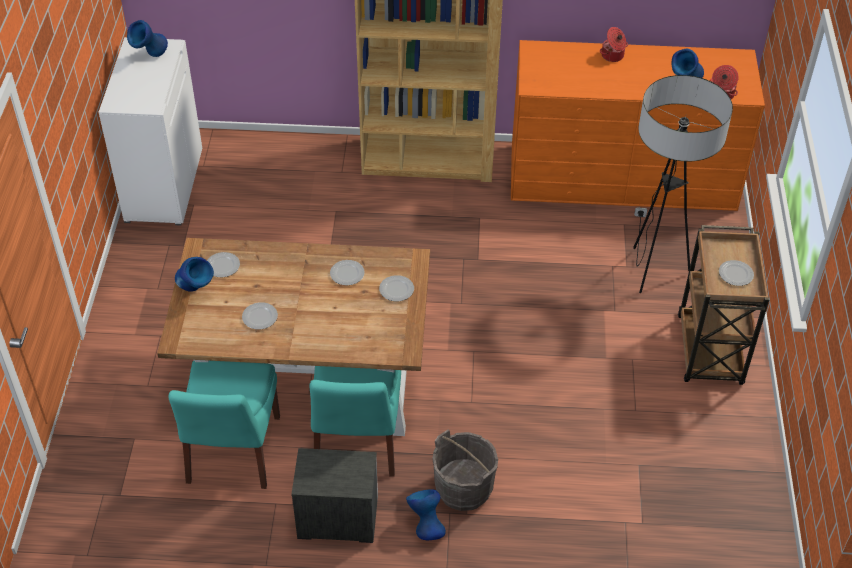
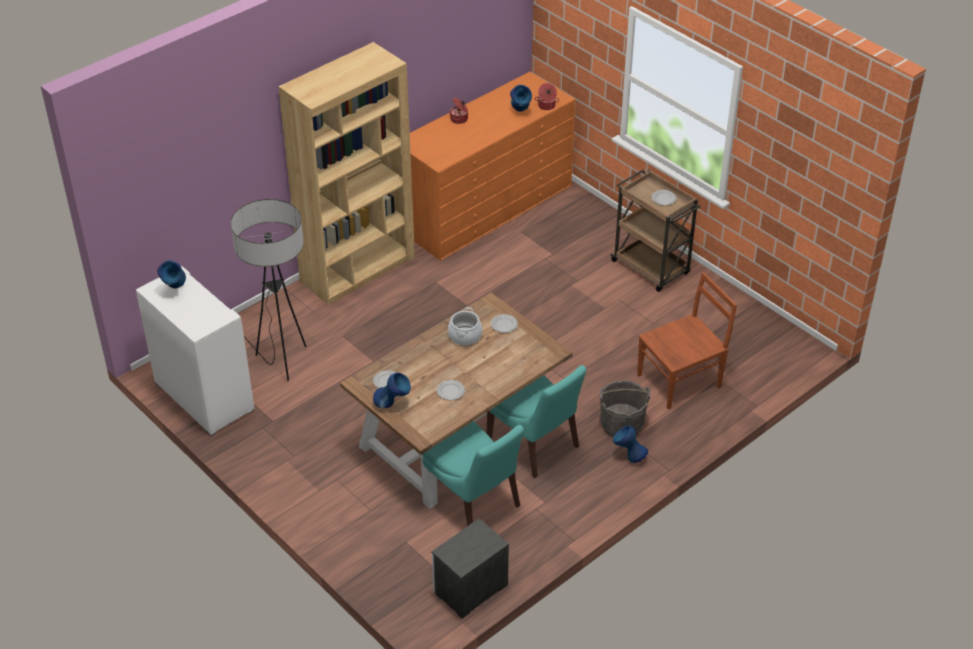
camera: 45 degrees left, 5 degrees down
(336, 517) = (577, 489): nightstand -> nightstand (469, 589)
(347, 274) = (465, 336): plate -> cooking pot
(584, 491) = (681, 380): none -> brown chair
(652, 271) = (569, 247): floor lamp -> floor lamp (281, 362)

